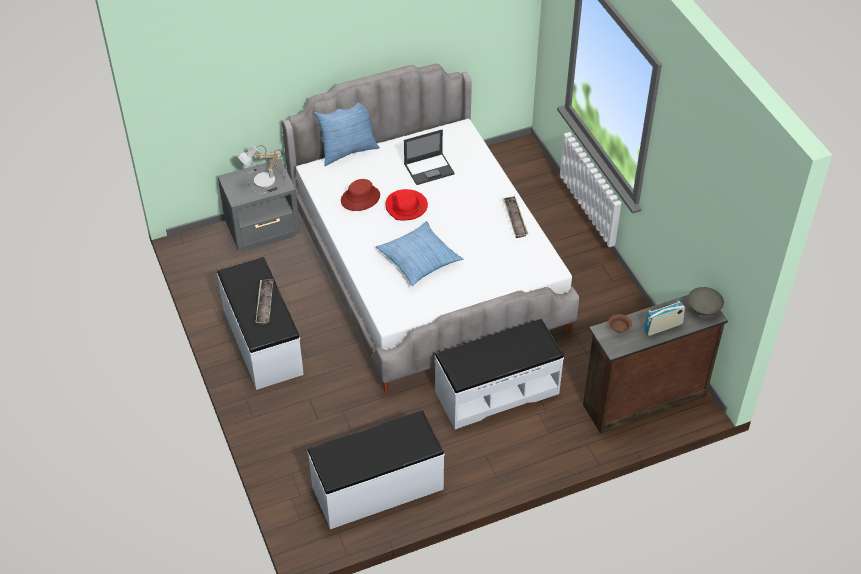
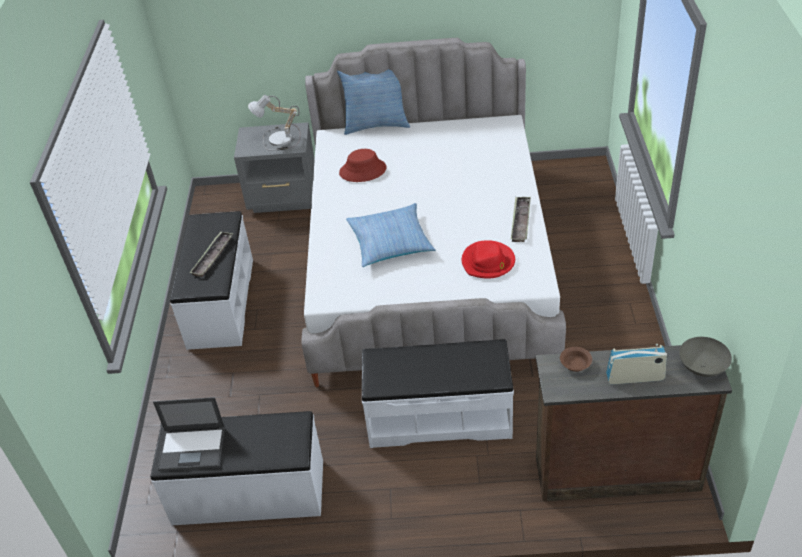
camera: 25 degrees right, 5 degrees down
(406, 207) = (406, 187): red hat -> red hat (488, 262)
(429, 169) = (452, 155): laptop -> laptop (193, 448)

